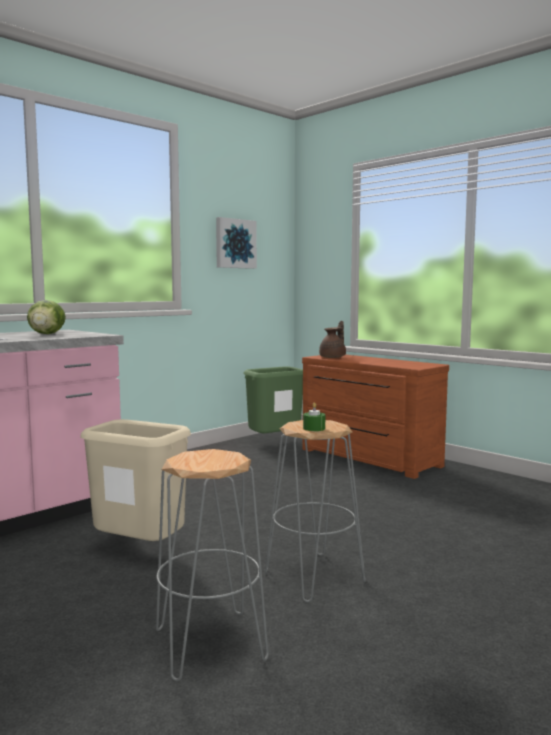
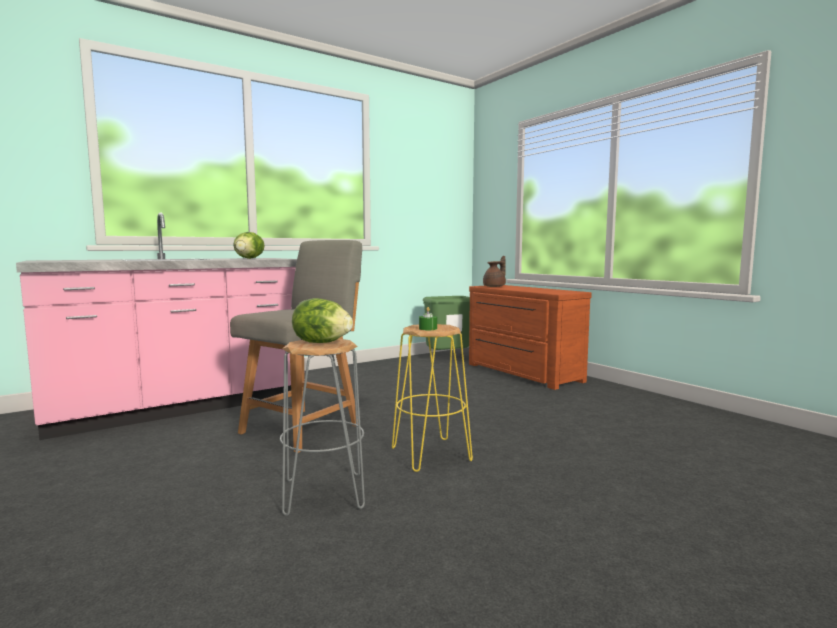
camera: 10 degrees right, 0 degrees up
(141, 551) = (303, 428): beige trash can -> grey chair
(210, 459) = (322, 343): none -> lettuce
(235, 243) = (418, 193): picture -> none
(313, 576) = (430, 454): grey stool -> yellow stool

